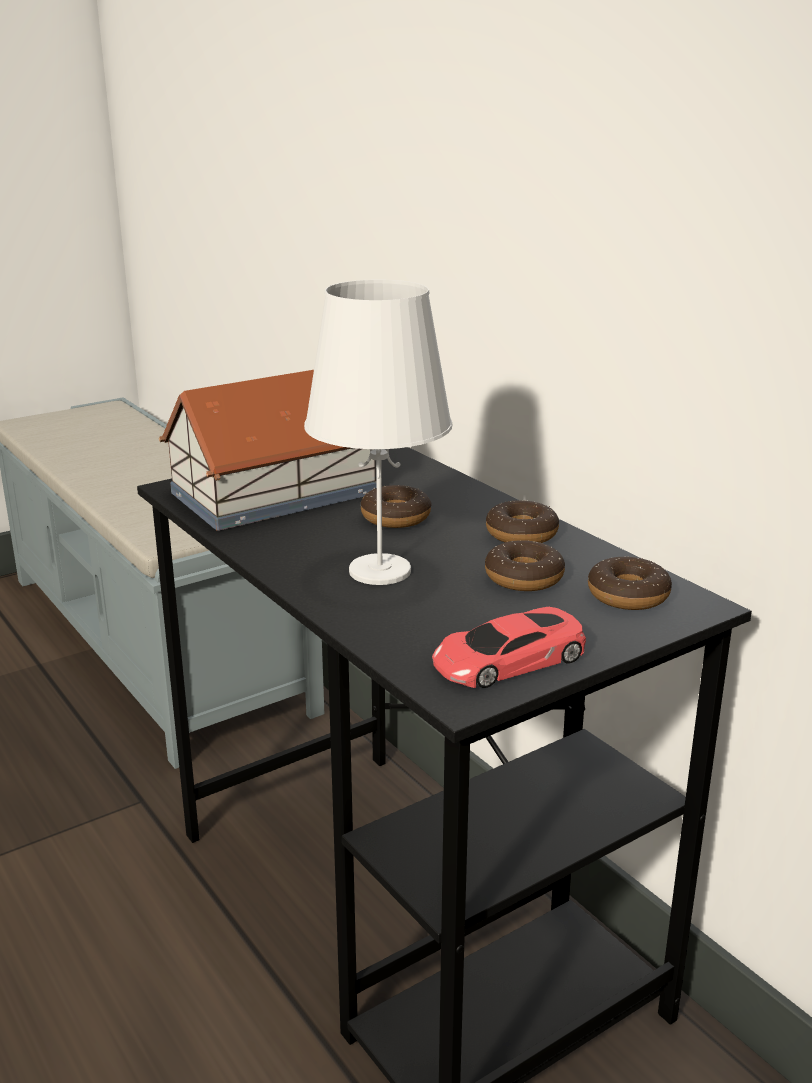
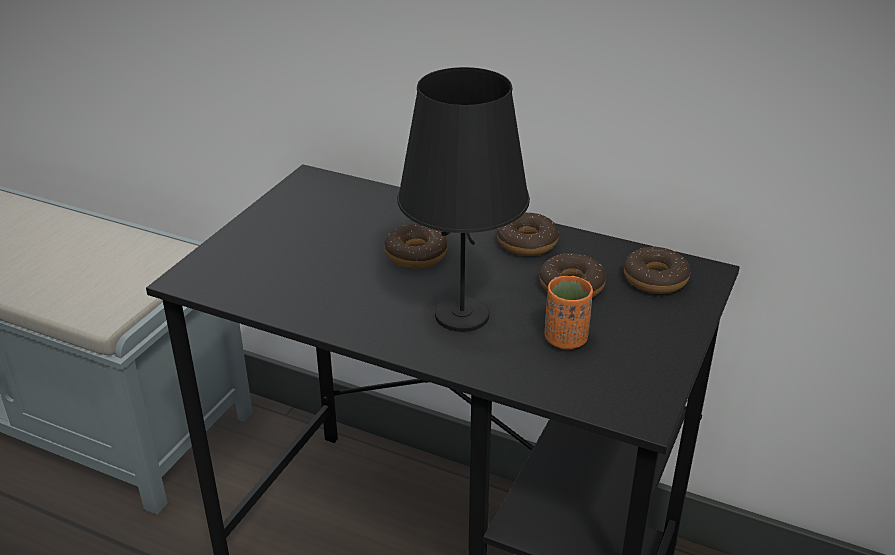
camera: 30 degrees left, 10 degrees up
(277, 492) = (288, 257): toy house -> none
(381, 571) = (463, 315): white table lamp -> black table lamp
(460, 616) = (565, 339): none -> orange cup
(508, 660) = (638, 368): red toy car -> none

